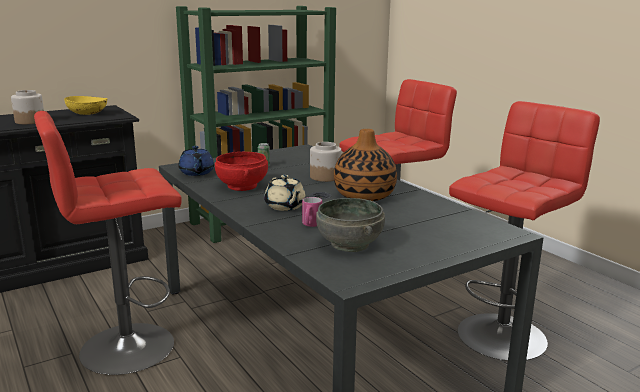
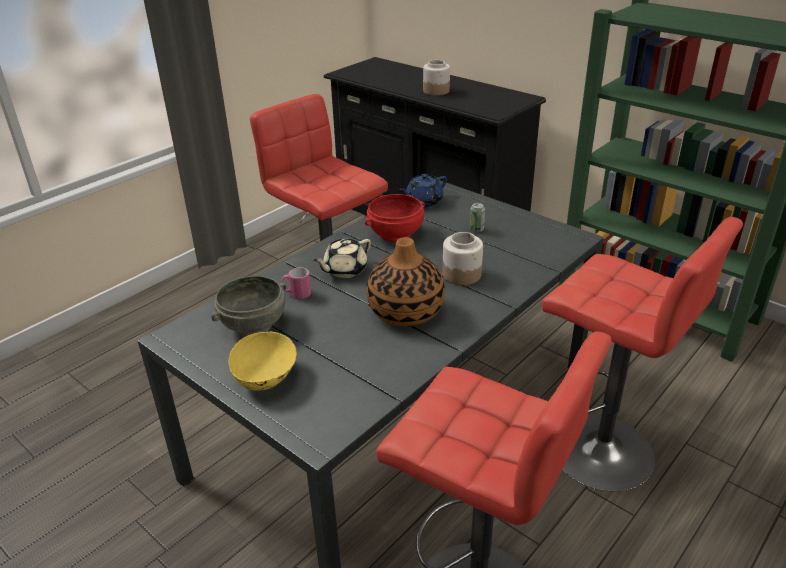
camera: 75 degrees right, 15 degrees up
(88, 114) = (487, 100): yellow bowl -> yellow bowl (266, 378)

